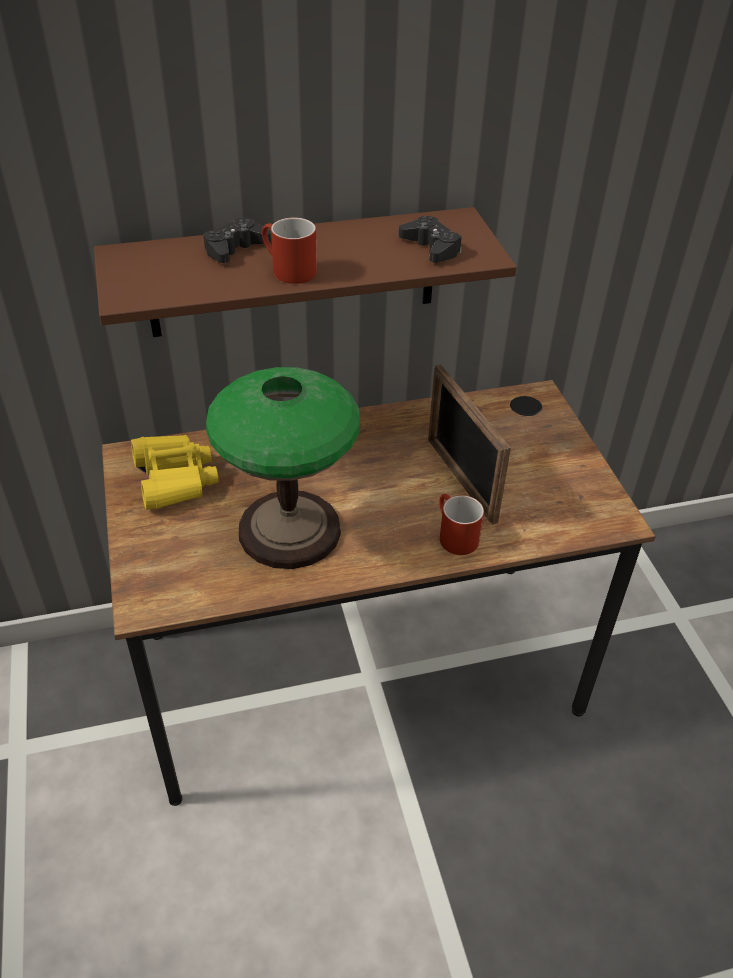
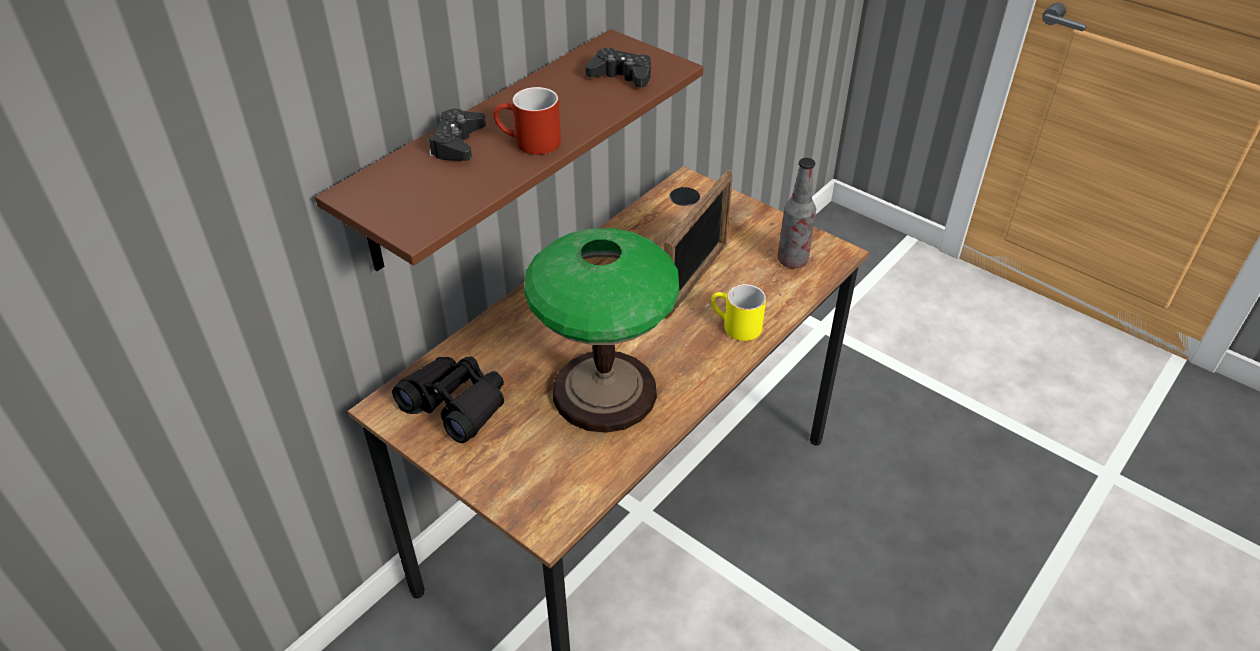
camera: 35 degrees left, 0 degrees up
(174, 479) = (456, 404): yellow binoculars -> black binoculars
(453, 536) = (735, 326): red mug -> yellow mug
(460, 479) = (695, 279): picture frame -> picture frame turned 90 degrees counterclockwise
(568, 507) = (792, 260): none -> bottle

